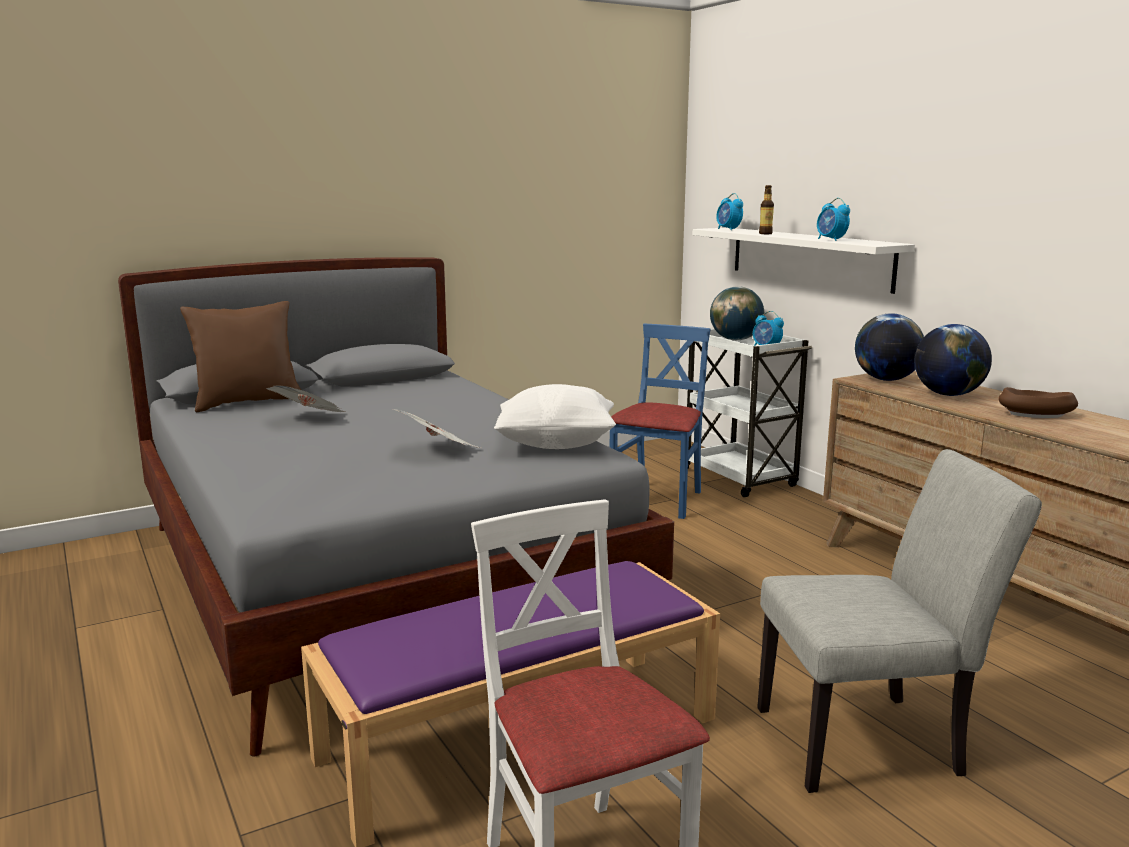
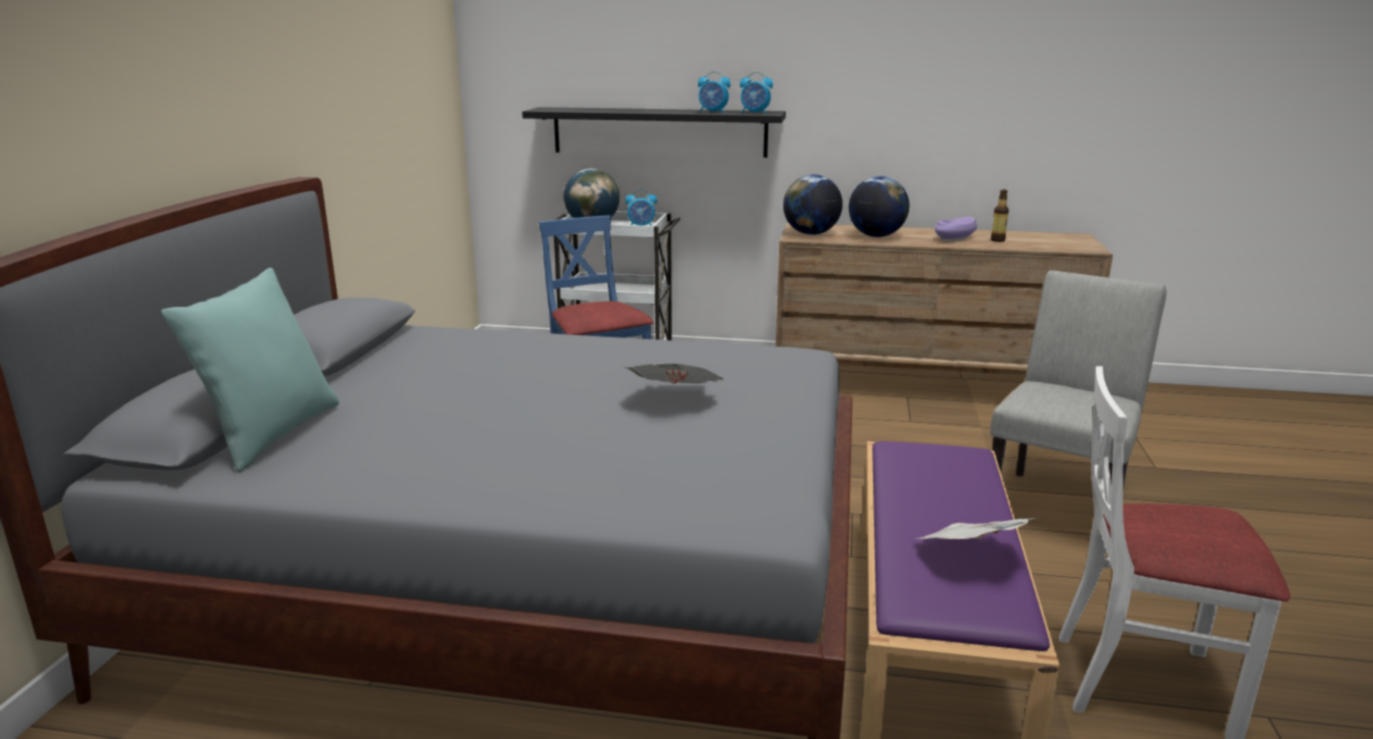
camera: 50 degrees left, 5 degrees up
(248, 403) = (271, 435): brown pillow -> turquoise pillow
(310, 419) = (433, 422): newspaper -> newspaper (971, 555)
(556, 444) = (739, 357): white pillow -> none
(728, 229) = (561, 109): alarm clock -> alarm clock (755, 113)
(765, 233) = (624, 111): bottle -> bottle (997, 240)
(809, 257) = (659, 132): white shelf -> black shelf
(1035, 415) = (954, 238): brown bowl -> purple bowl

